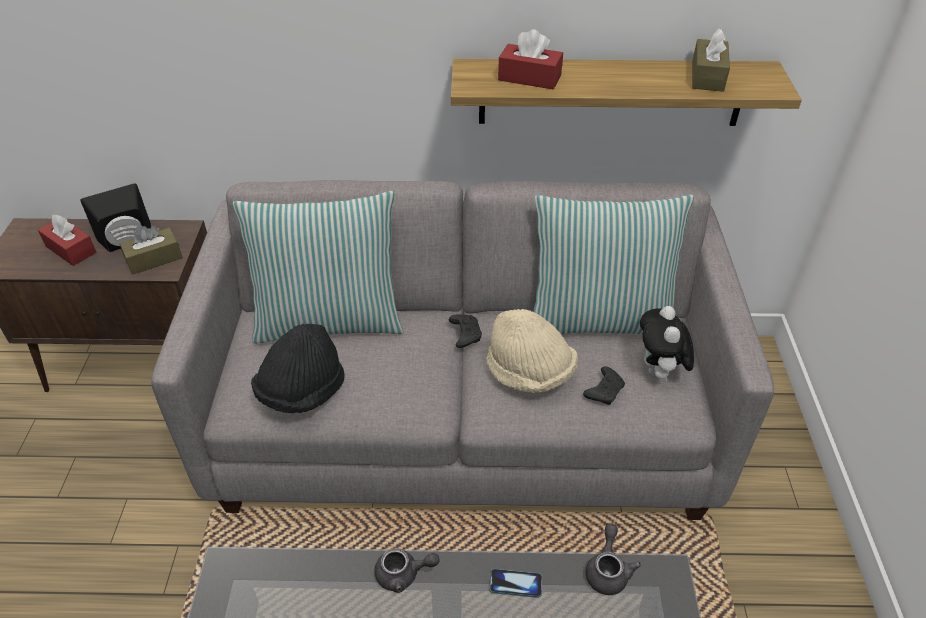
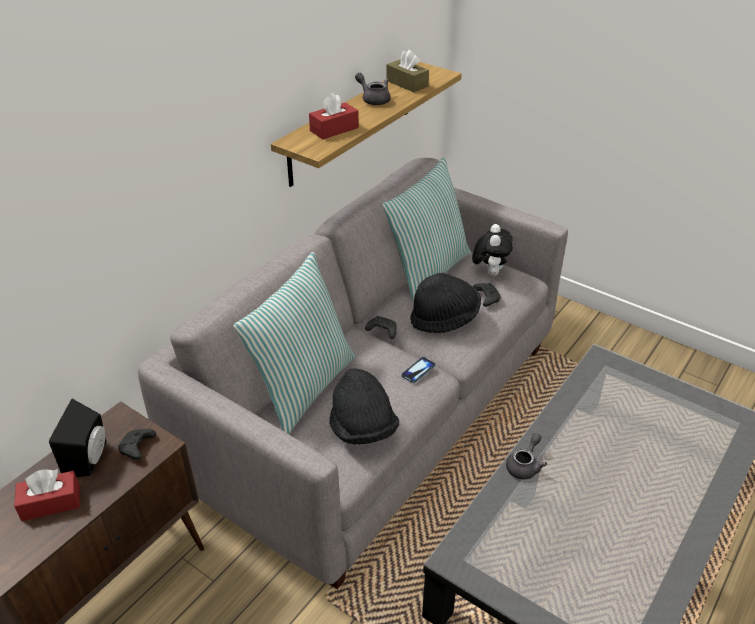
camera: 55 degrees left, 5 degrees down
(154, 259) = (137, 448): brown tissue box -> black game controller
(515, 584) = (566, 418): phone -> phone (418, 370)
(529, 372) = (444, 319): beige hat -> black hat
(608, 570) = (583, 377): grey teapot -> grey teapot (373, 99)
(659, 372) = (490, 272): plush toy -> plush toy turned 120 degrees counterclockwise

